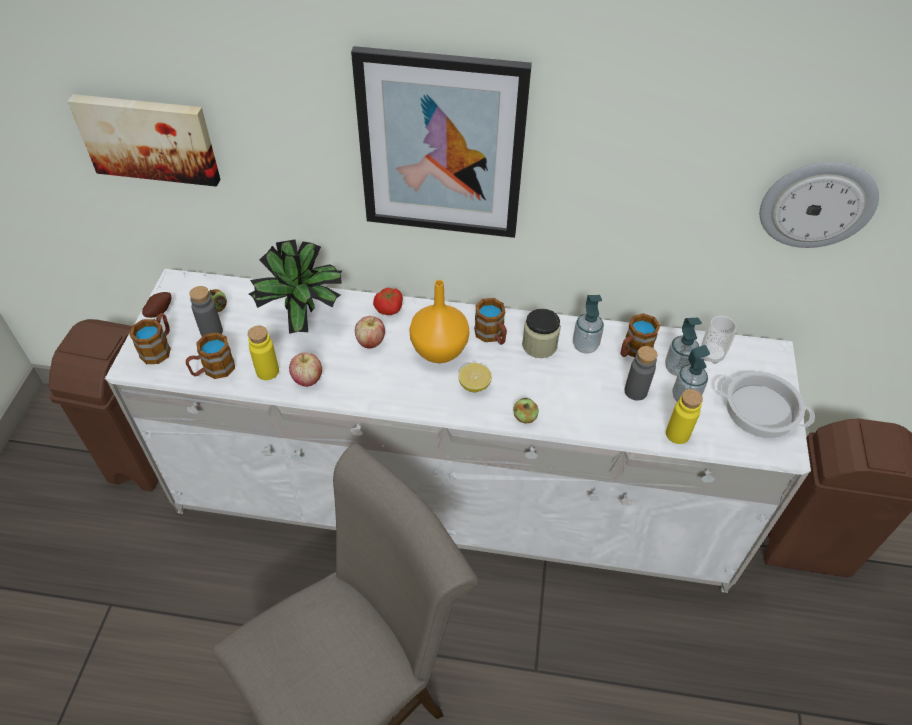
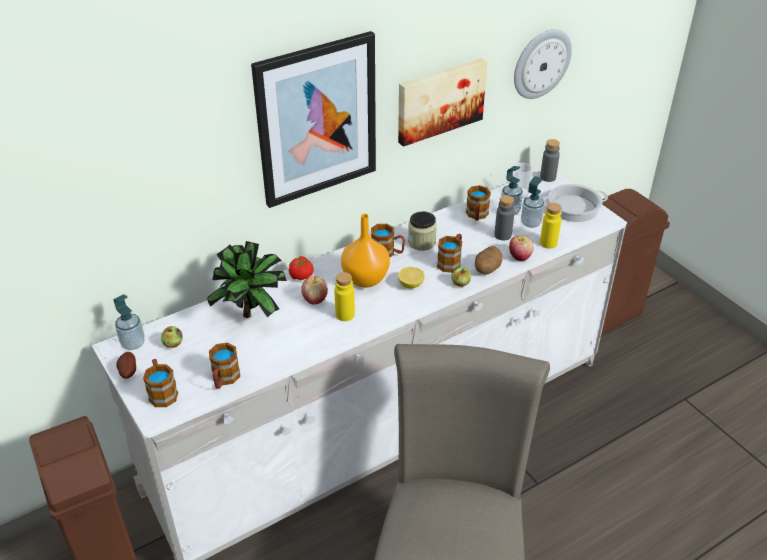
camera: 40 degrees left, 10 degrees down
(149, 138) = (78, 215): picture -> picture (439, 100)
(211, 332) = (190, 359): grey bottle -> grey bottle (547, 177)
(267, 371) = (266, 356): yellow bottle -> yellow bottle (345, 314)
(307, 379) = (300, 344): apple -> apple (519, 257)
(544, 386) = (451, 262): none -> mug
(571, 420) = (486, 269): none -> potato
(585, 345) = (447, 228): soap dispenser -> soap dispenser (133, 343)

